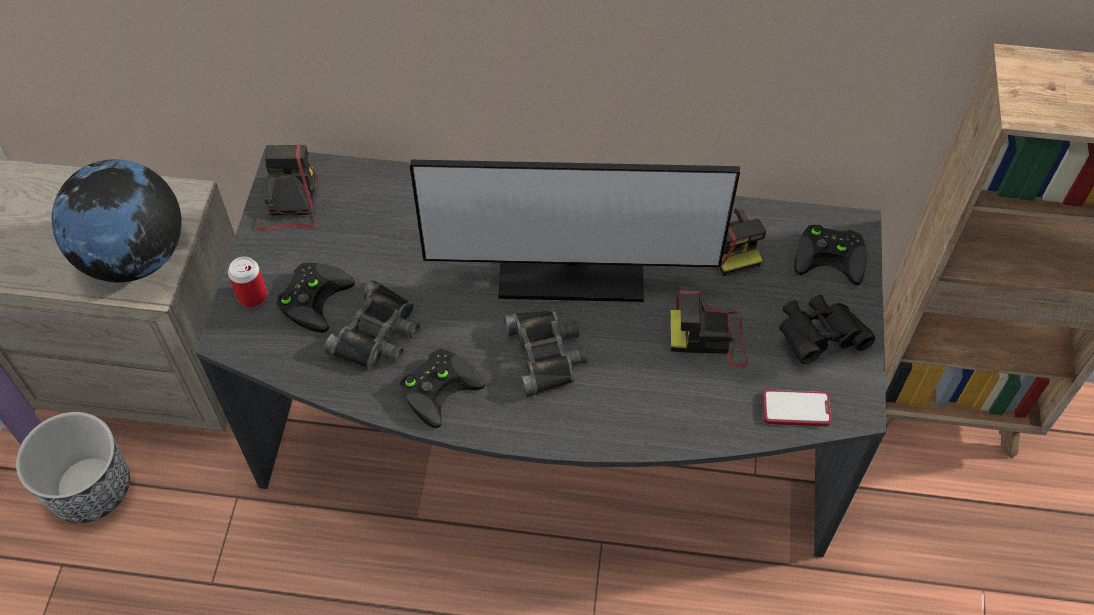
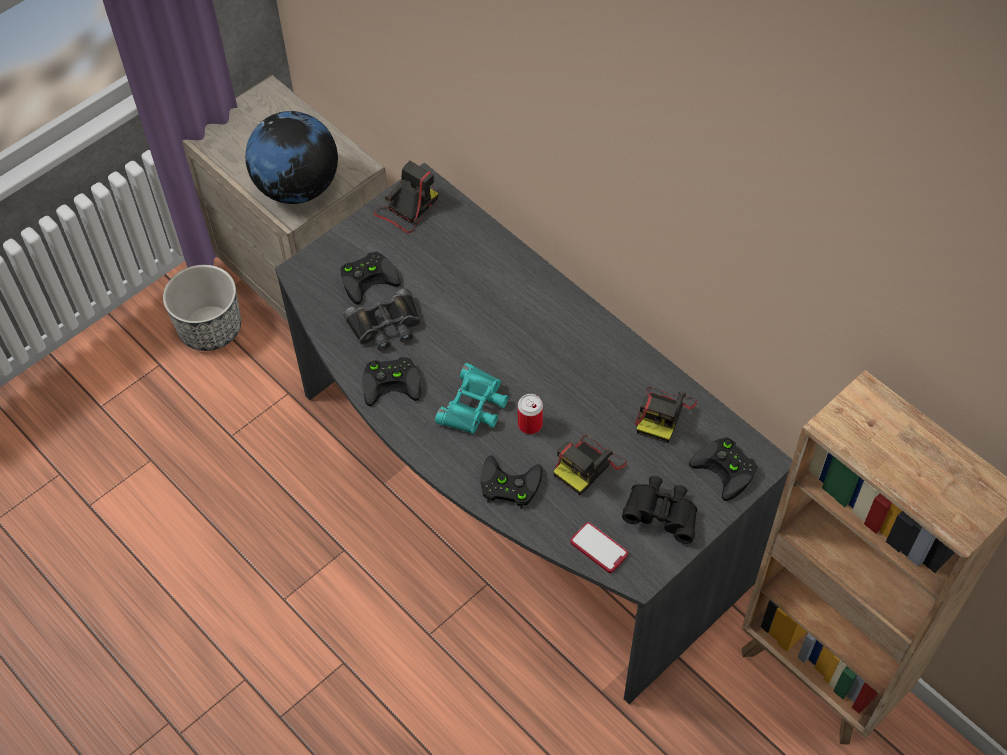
camera: 40 degrees right, 0 degrees up
(252, 295) = (335, 254): can -> can (530, 424)
(546, 354) = (474, 406): black binoculars -> turquoise binoculars
(571, 272) = (539, 365): monitor -> none
(653, 410) = (507, 485): none -> black game controller
(709, 337) = (588, 466): camera -> camera turned 90 degrees counterclockwise

